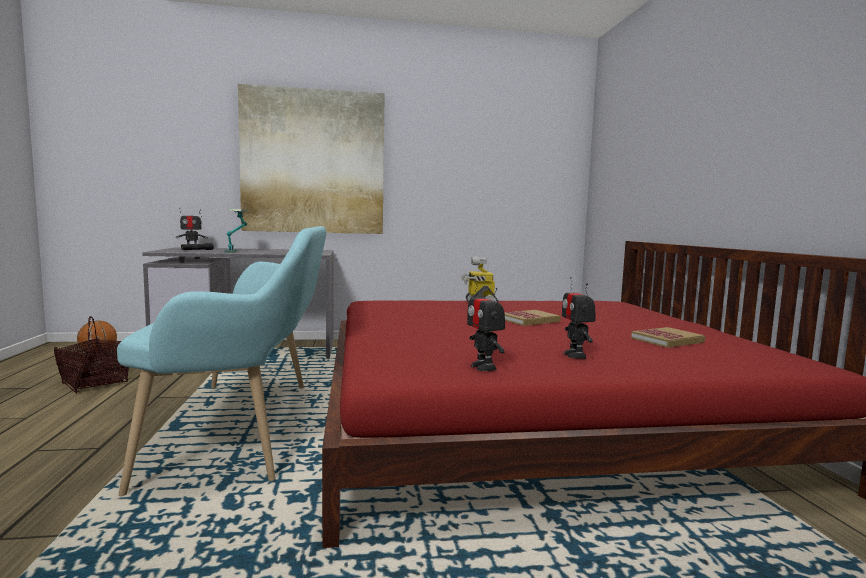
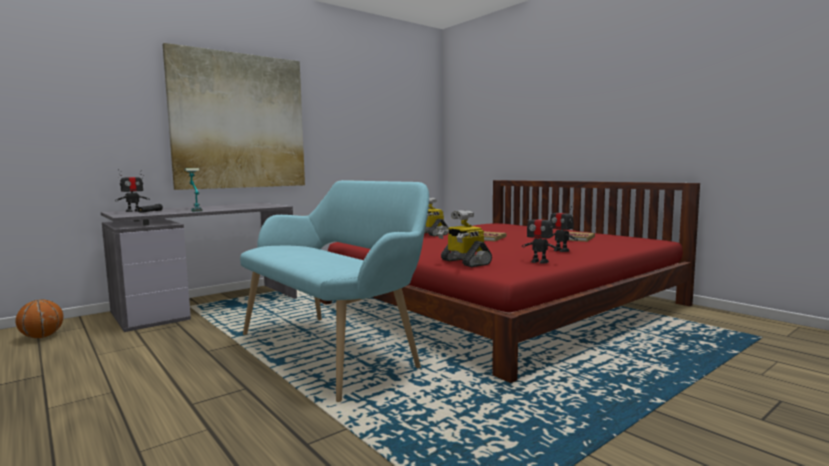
camera: 30 degrees left, 0 degrees up
(95, 383) = (112, 356): basket -> none
(385, 348) = (464, 262): none -> toy robot

